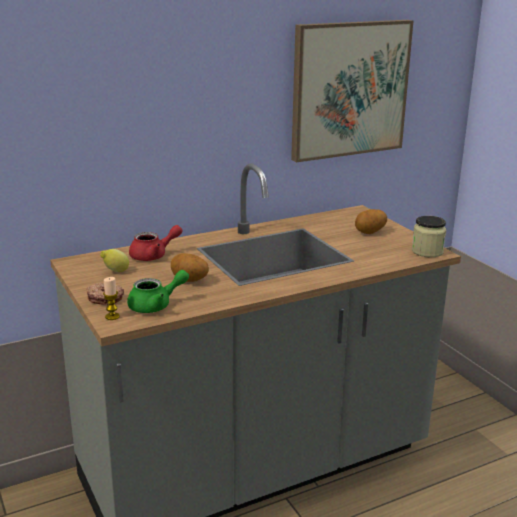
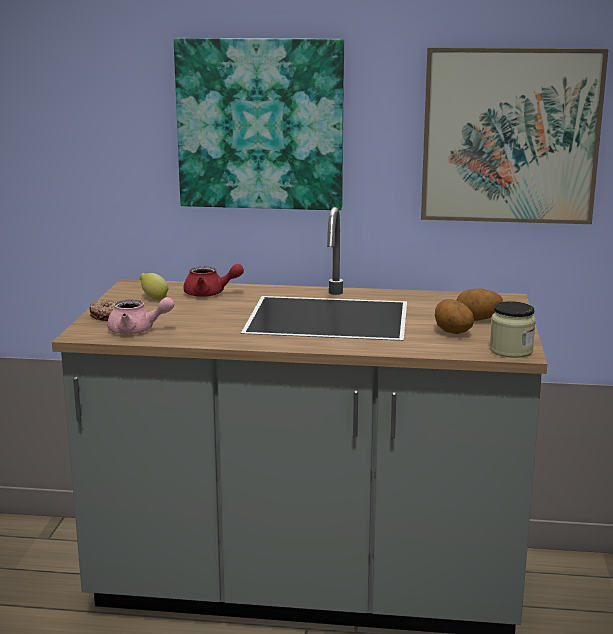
camera: 35 degrees right, 5 degrees down
(112, 316) = (88, 329): candle -> none
(156, 305) = (137, 330): green teapot -> pink teapot
(169, 99) = (260, 124): none -> picture
(189, 281) = (202, 319): potato -> potato (452, 333)

